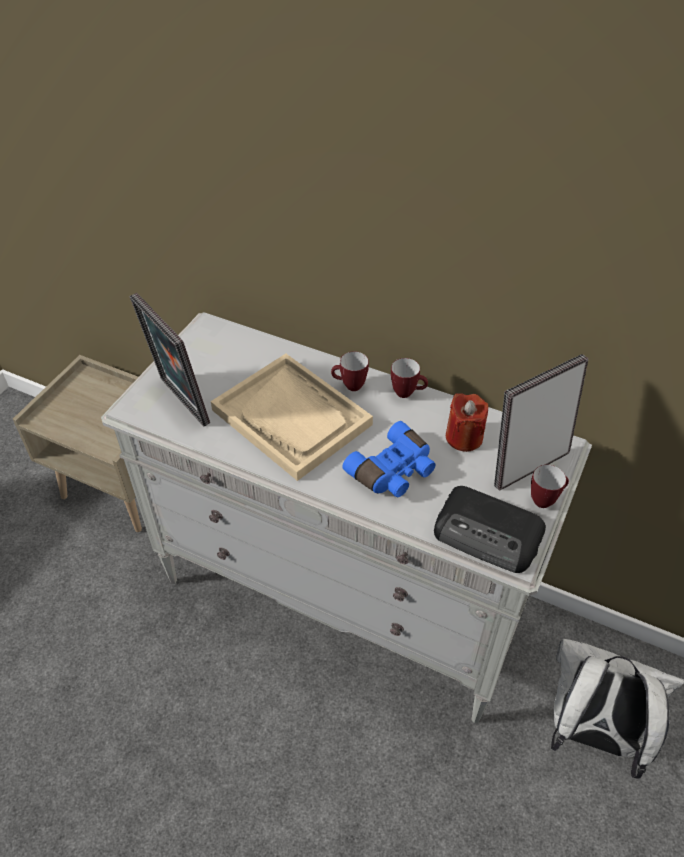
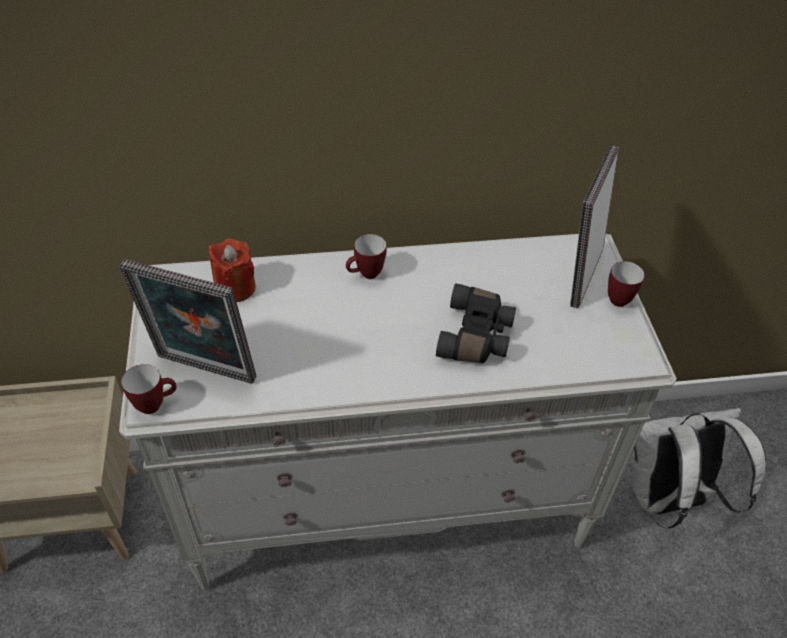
camera: 35 degrees left, 0 degrees up
(292, 417) = (336, 331): beige tray -> none
(393, 472) = (477, 336): blue binoculars -> black binoculars
(407, 393) = (425, 257): mug -> mug (155, 404)
(464, 437) = (509, 275): red candle -> red candle (235, 288)
(489, 535) = (603, 351): radio -> none

